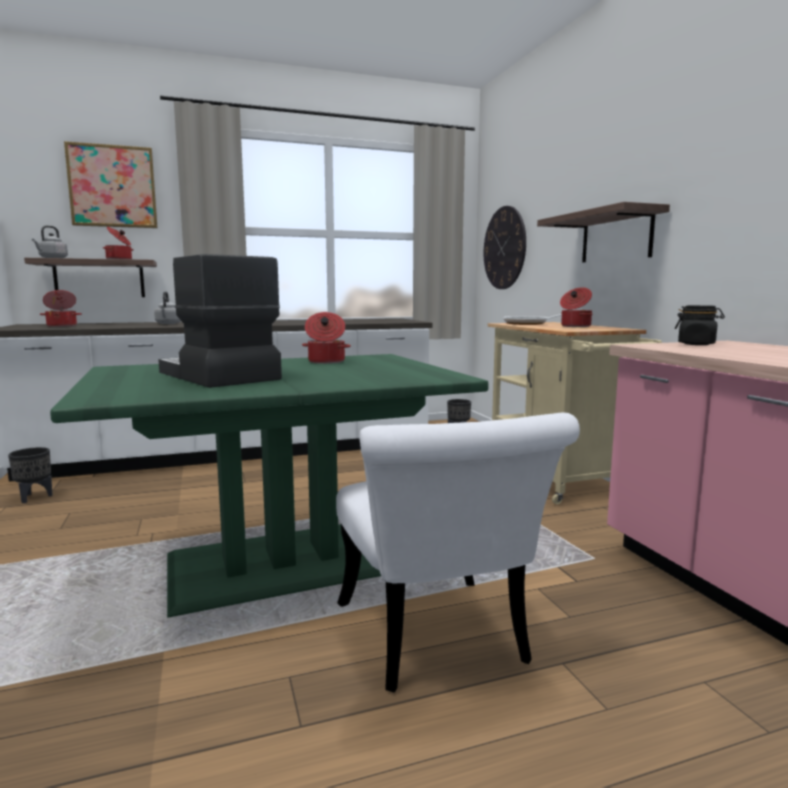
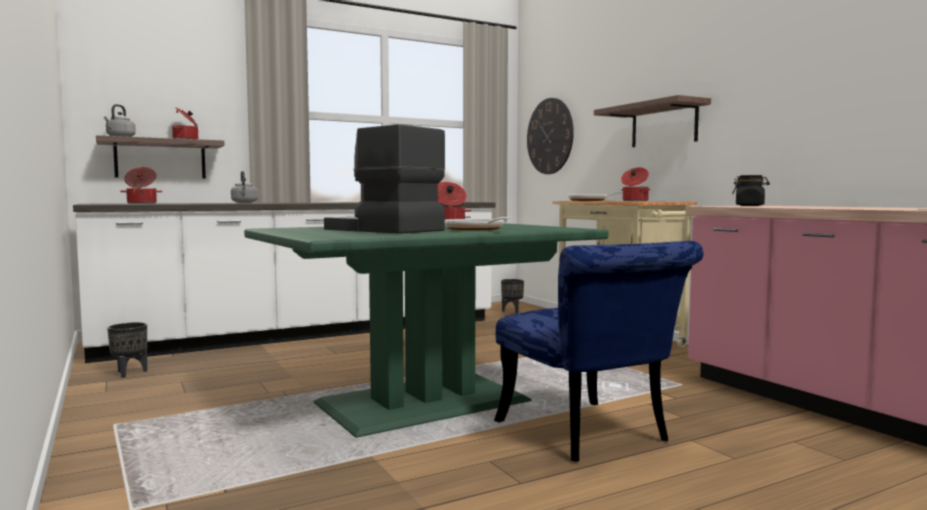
camera: 10 degrees left, 5 degrees down
(112, 186) = (178, 68): picture -> none
(324, 377) = (476, 229): none -> frying pan
(437, 642) = (591, 436): white chair -> blue chair

